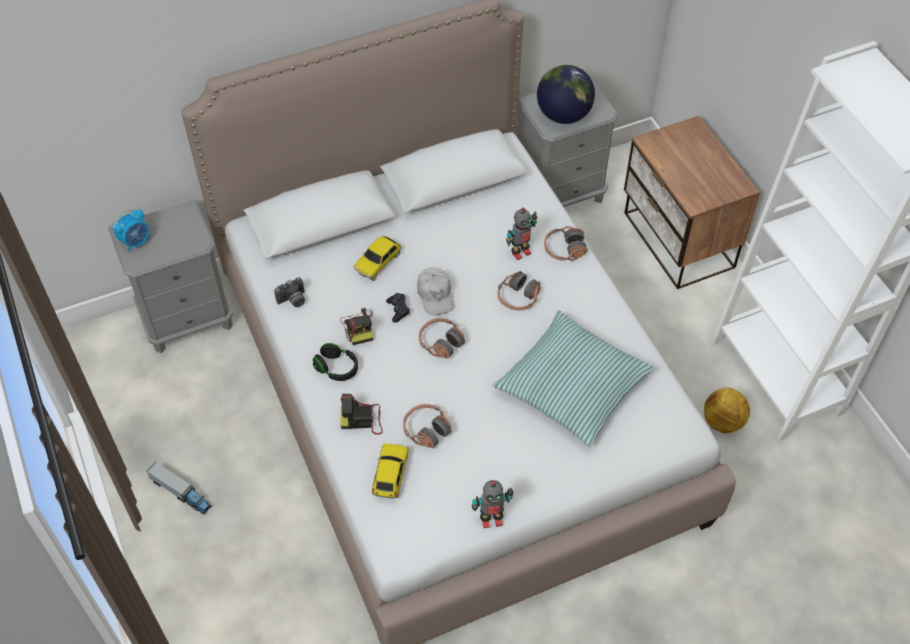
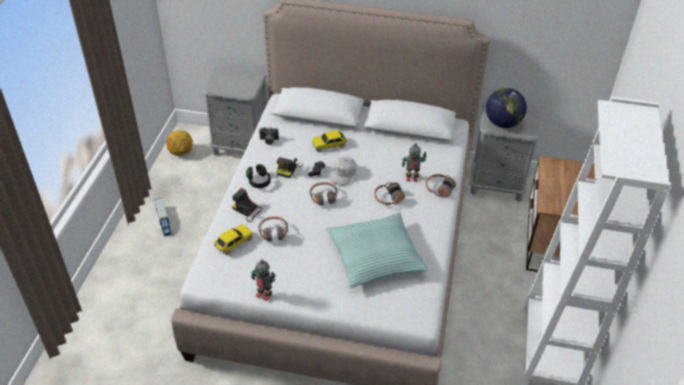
camera: 35 degrees right, 10 degrees down
(136, 242) = (220, 79): alarm clock -> none
(722, 421) = (489, 356): football -> football (181, 152)

